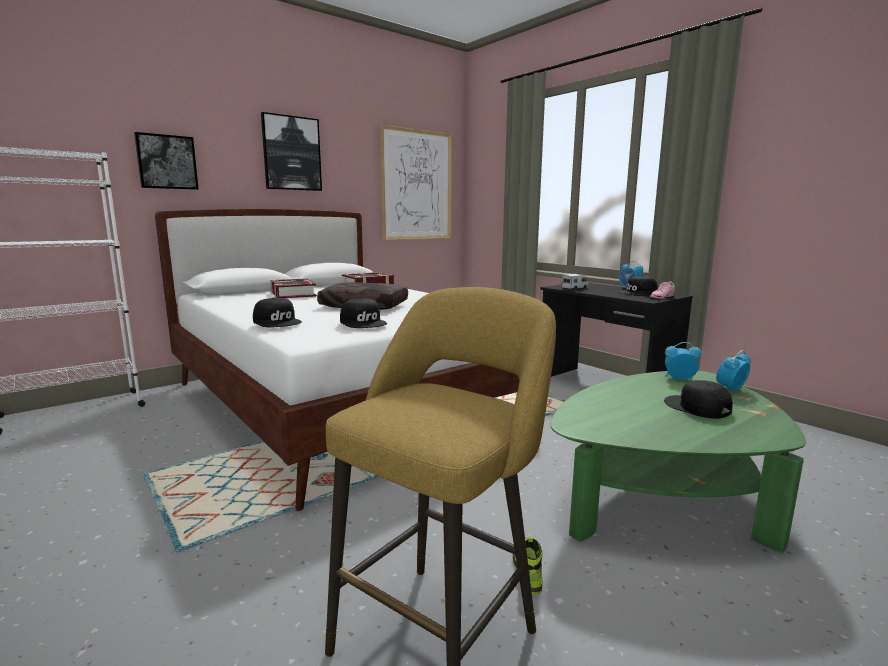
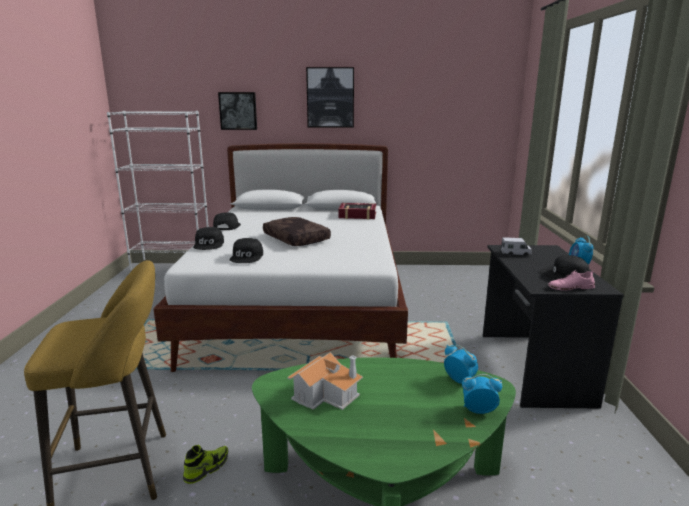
camera: 40 degrees right, 5 degrees up
(292, 294) = (287, 216): book -> none
(417, 186) = (456, 119): picture -> none
(632, 416) = (327, 394): none -> toy house
(697, 407) = (397, 410): black cap -> black cap (226, 226)

